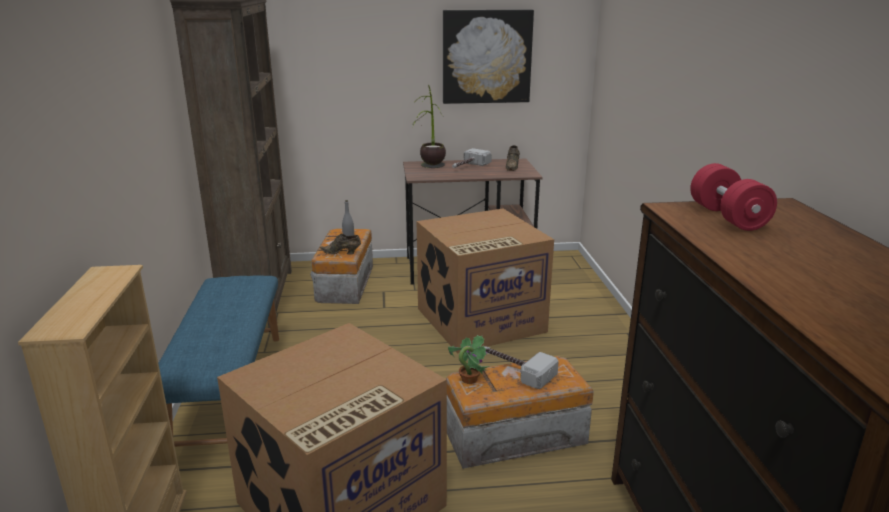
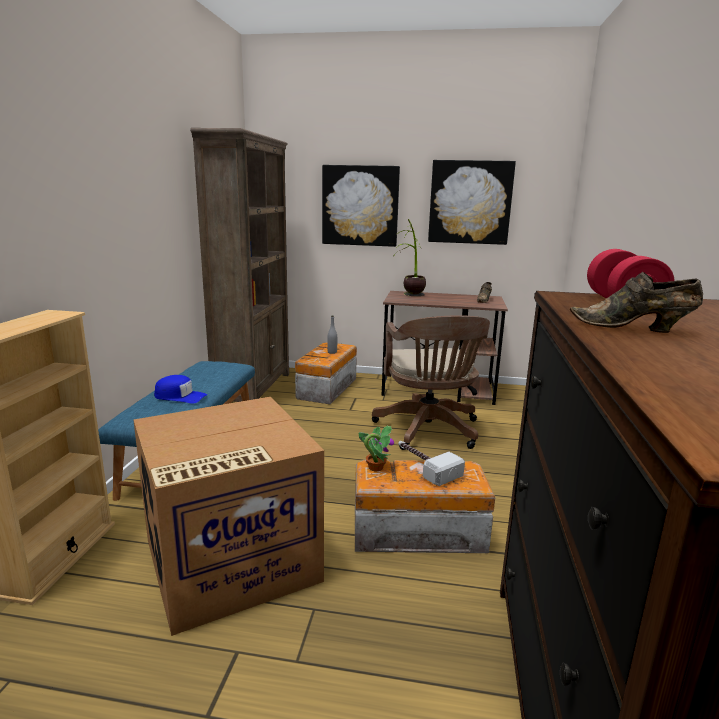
camera: 15 degrees right, 5 degrees down
(220, 331) = (180, 396): none -> blue cap
(342, 253) = (322, 359): brown shoe -> brown shoe (634, 328)
(360, 65) = (360, 206): none -> picture
(467, 167) = (443, 297): hammer -> none
(480, 321) = (429, 431): cardboard box -> brown office chair

